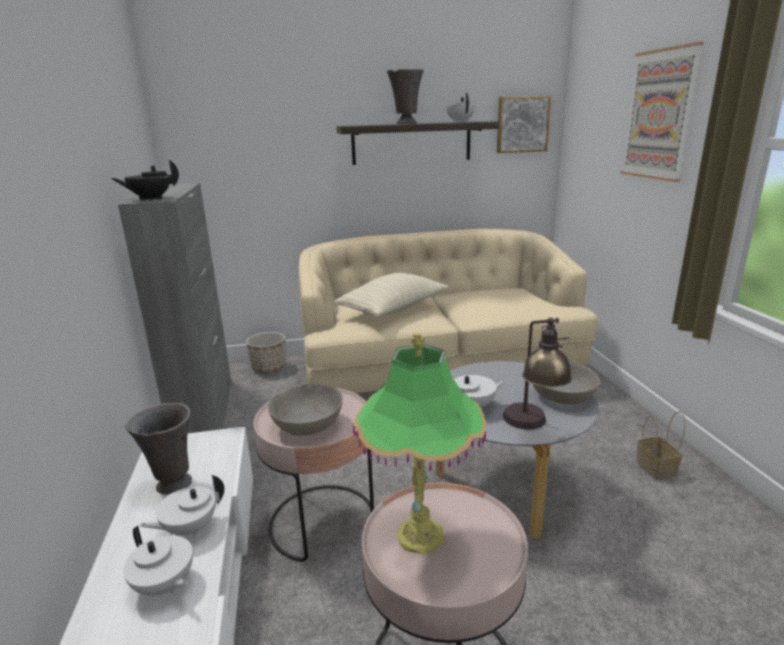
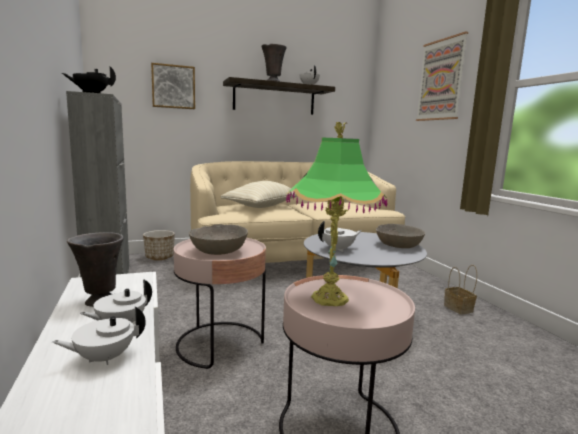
camera: 10 degrees left, 10 degrees down
(164, 585) = (104, 358): white teapot -> white teapot turned 120 degrees clockwise
(522, 124) = (347, 95): picture -> picture (173, 87)
(533, 426) = (385, 257): table lamp -> none

